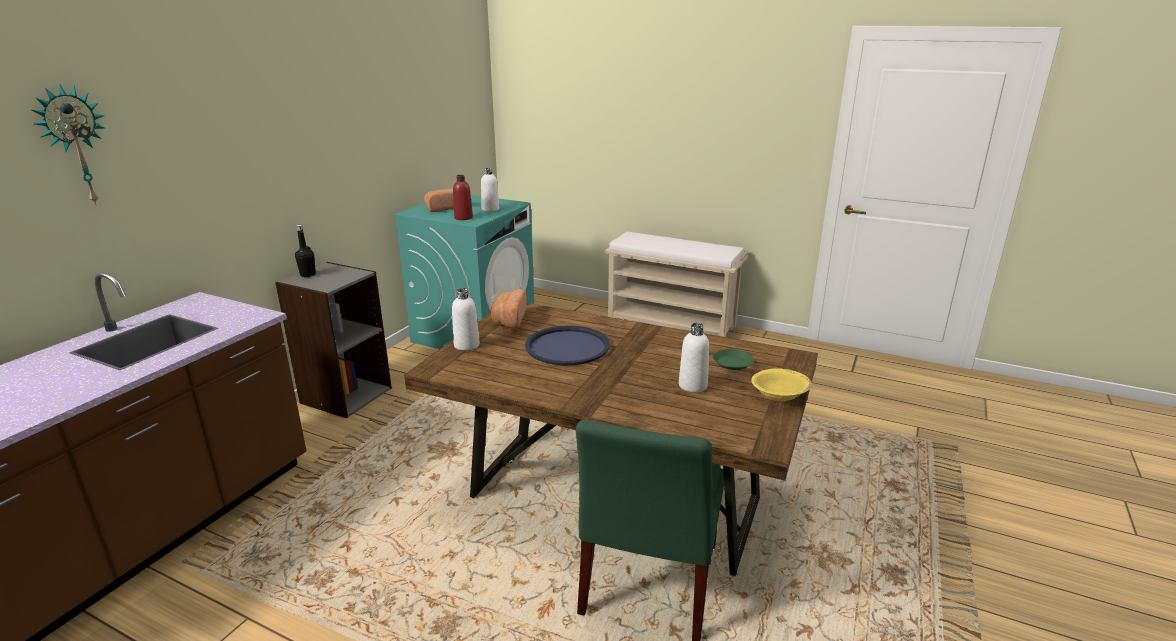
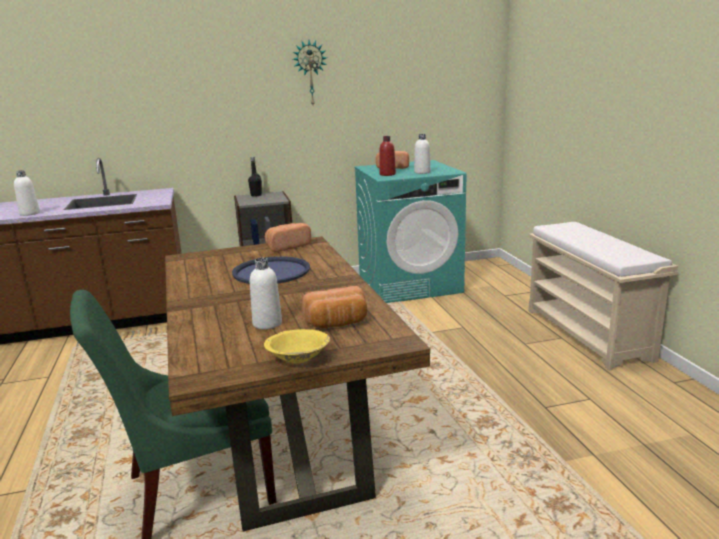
camera: 50 degrees right, 5 degrees down
(75, 146) = (106, 83): wall clock -> wall clock (310, 73)
(466, 345) = (228, 252): white bottle -> white bottle (29, 213)
(732, 363) = (337, 323): green plate -> bread

